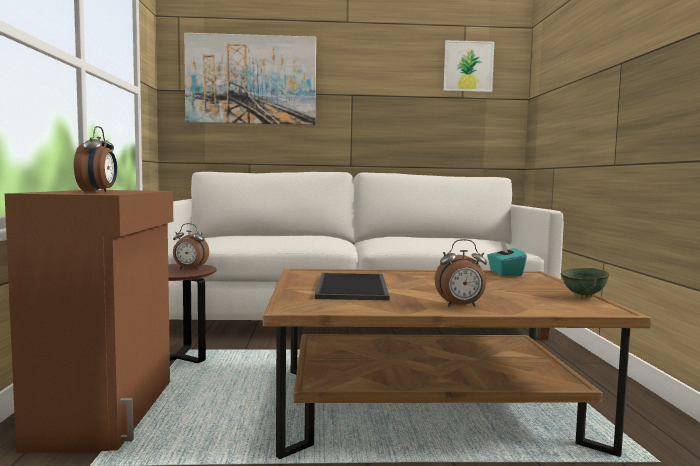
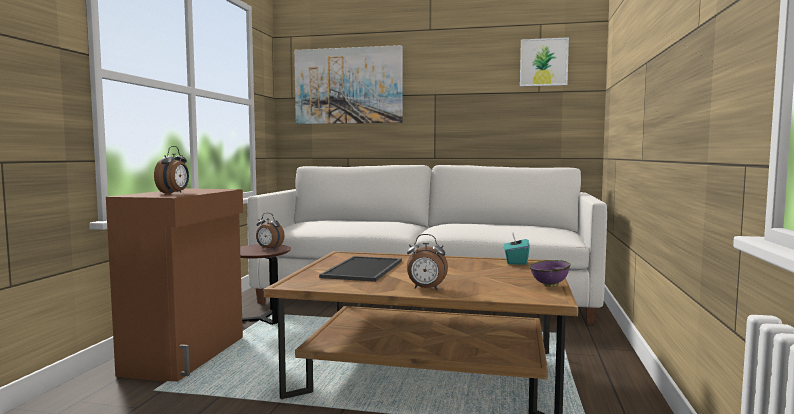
camera: 15 degrees right, 0 degrees up
(584, 296) = (550, 286): green bowl -> purple bowl

